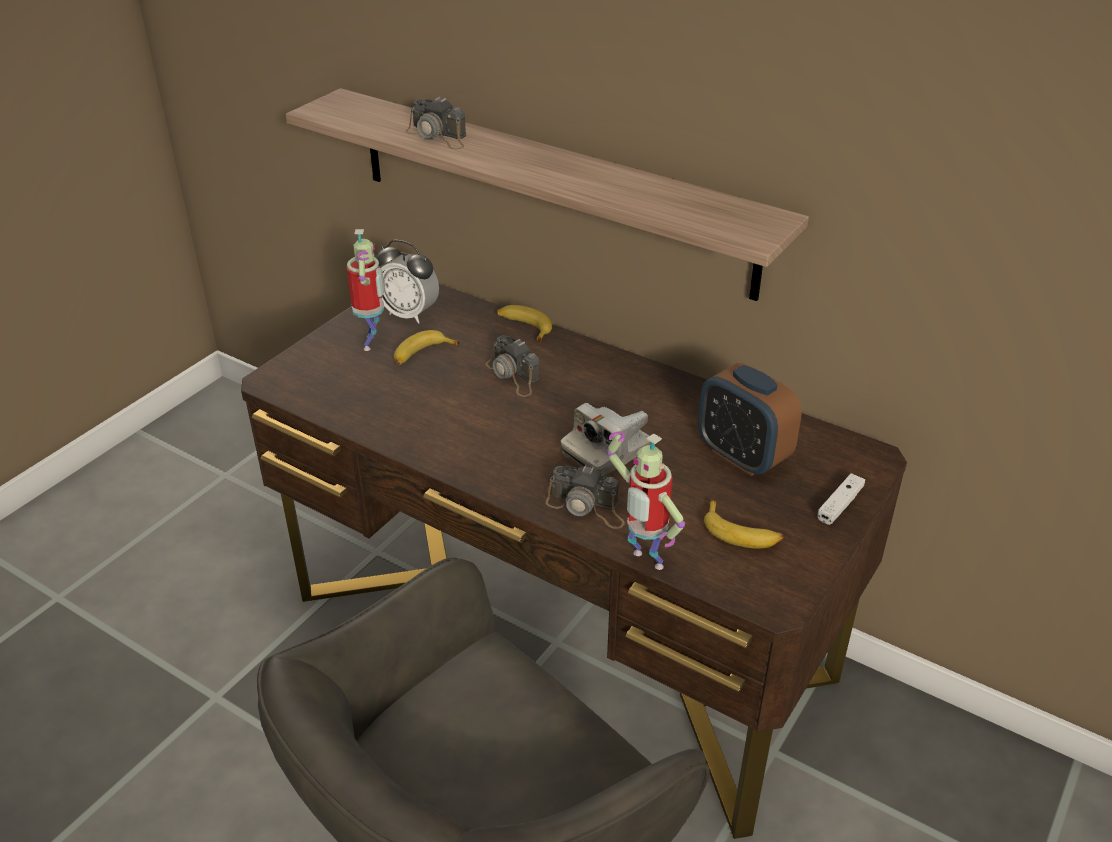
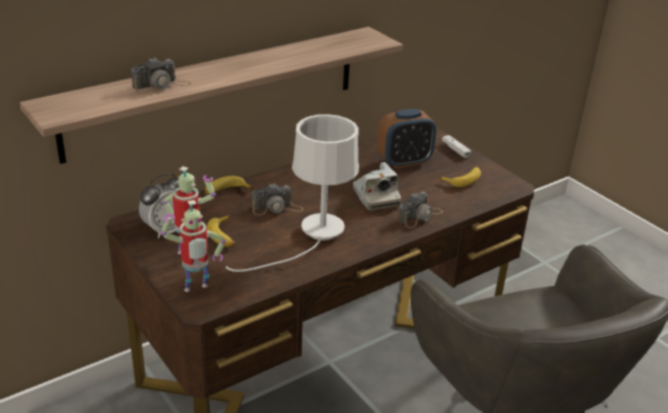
camera: 70 degrees left, 5 degrees down
(462, 423) = (314, 237): none -> white table lamp
(643, 562) = (472, 211): toy robot -> toy robot (196, 290)

